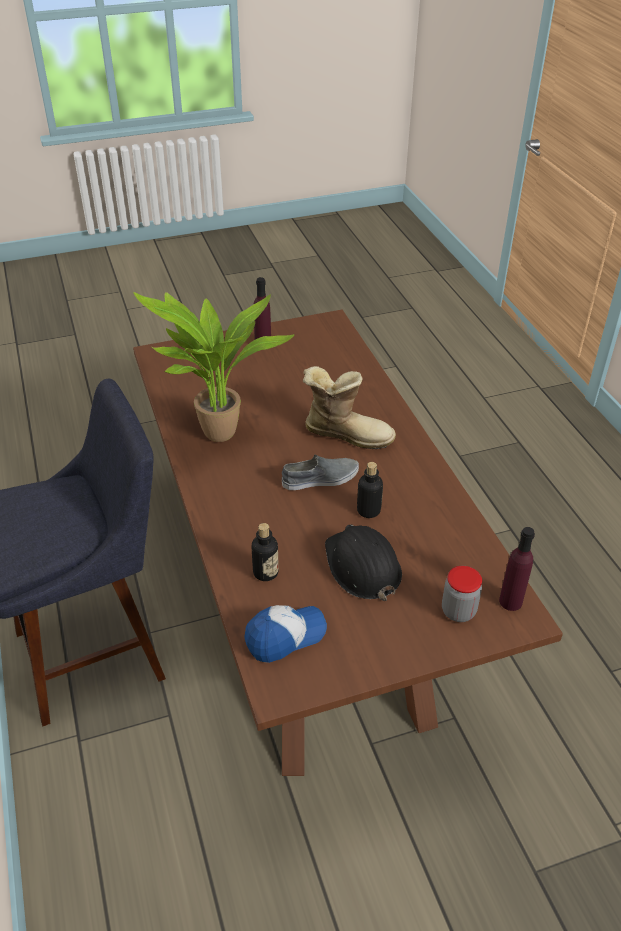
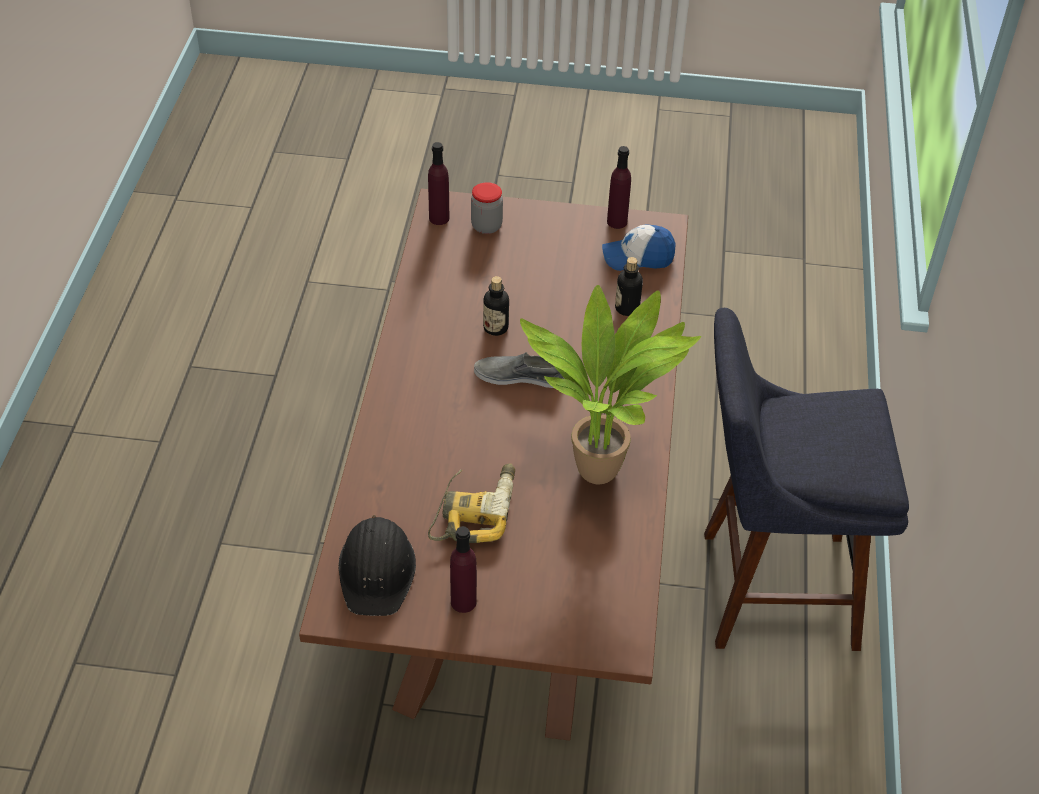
camera: 155 degrees left, 5 degrees up
(290, 387) = (474, 509): none -> power drill
(331, 675) = (617, 222): none -> purple bottle
(346, 433) = (453, 418): boot -> none
(362, 566) = (539, 283): black hard hat -> black hard hat (377, 571)

